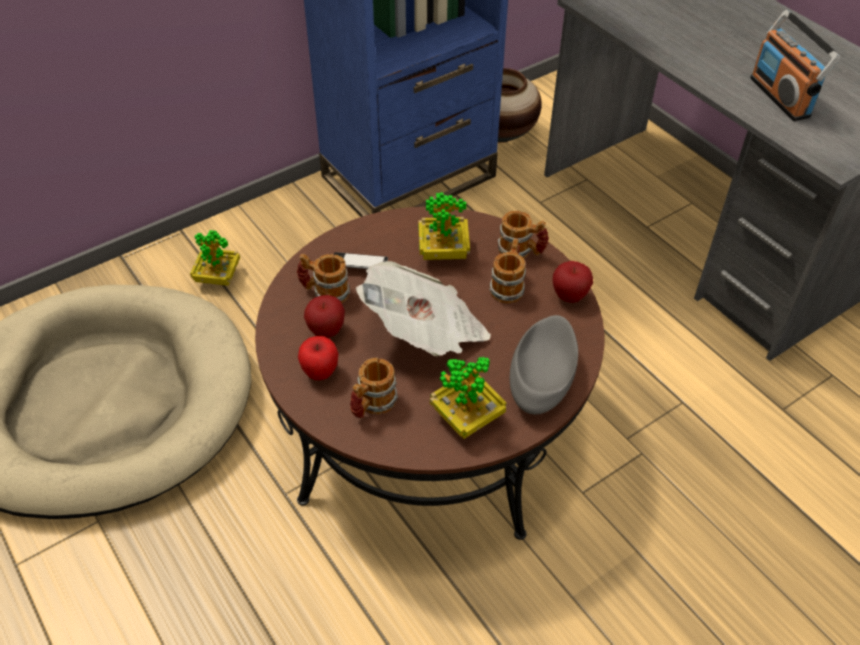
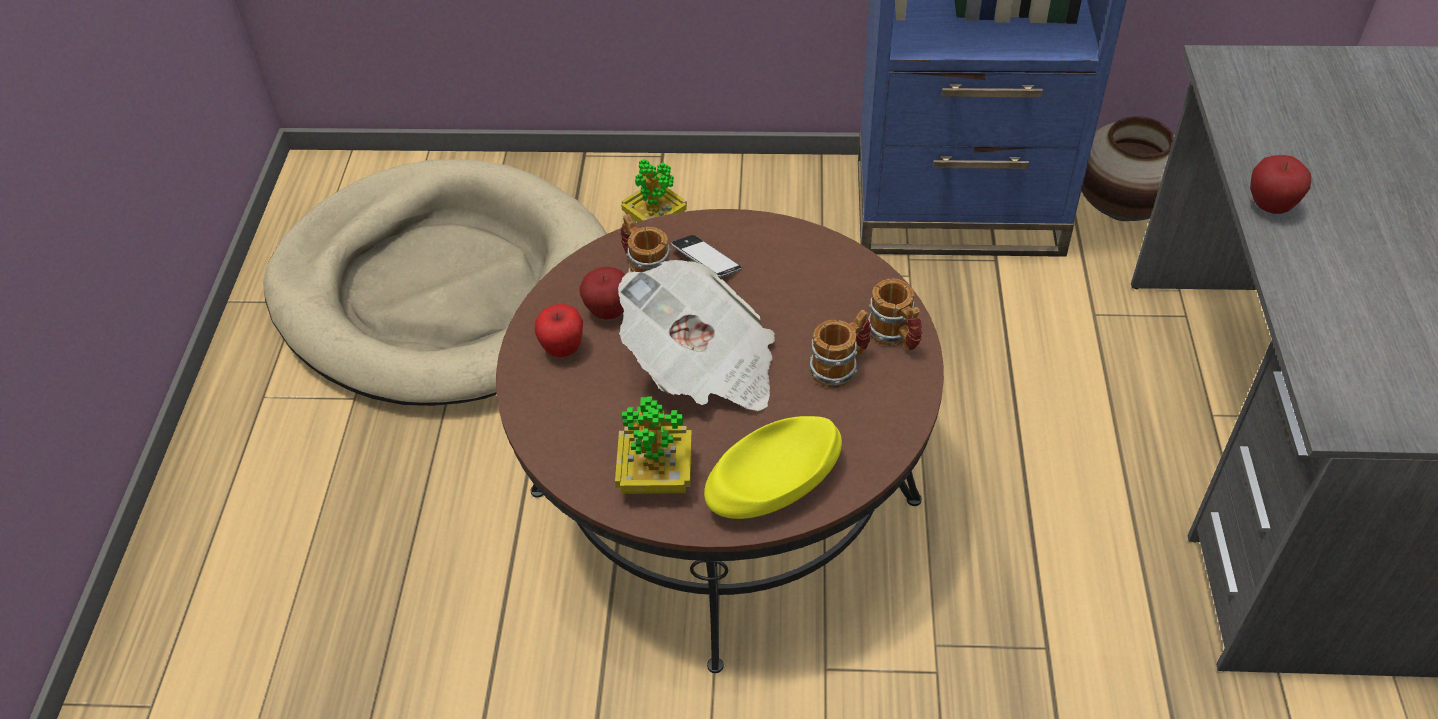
camera: 40 degrees right, 0 degrees up
(372, 405) = (578, 409): mug -> none
(443, 252) = (808, 292): potted plant -> none
(541, 378) = (774, 484): grey bowl -> yellow bowl
(569, 296) = (898, 416): apple -> apple (1270, 207)
(781, 97) = (1361, 299): radio -> none

